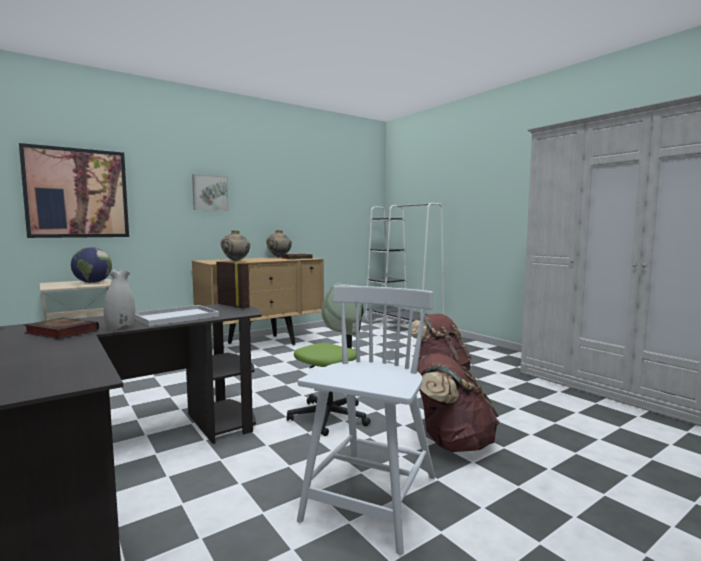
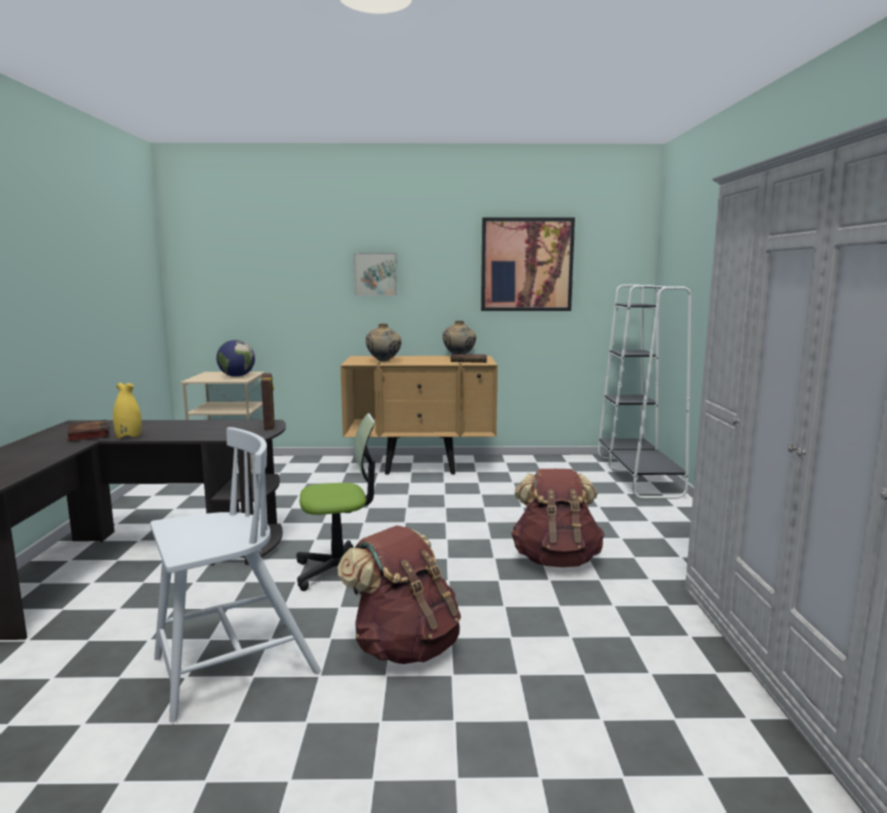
camera: 35 degrees right, 5 degrees up
(77, 193) = (237, 281): picture -> picture (526, 265)
(120, 327) = (129, 436): white vase -> yellow vase
(174, 317) = (190, 431): white tray -> none

